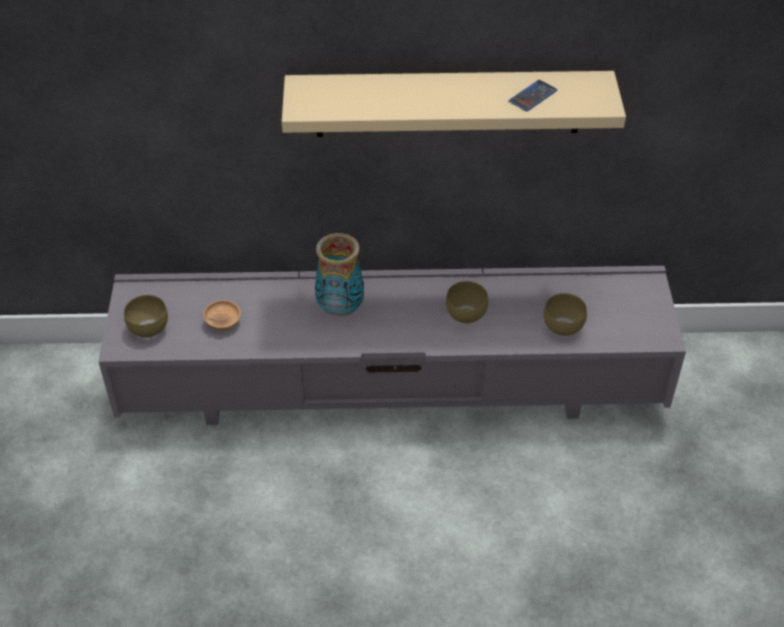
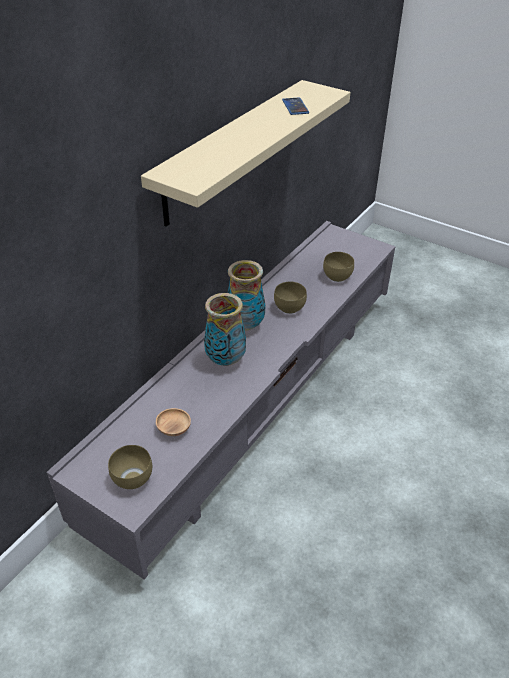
camera: 55 degrees left, 5 degrees down
(405, 295) = (245, 325): none -> vase

